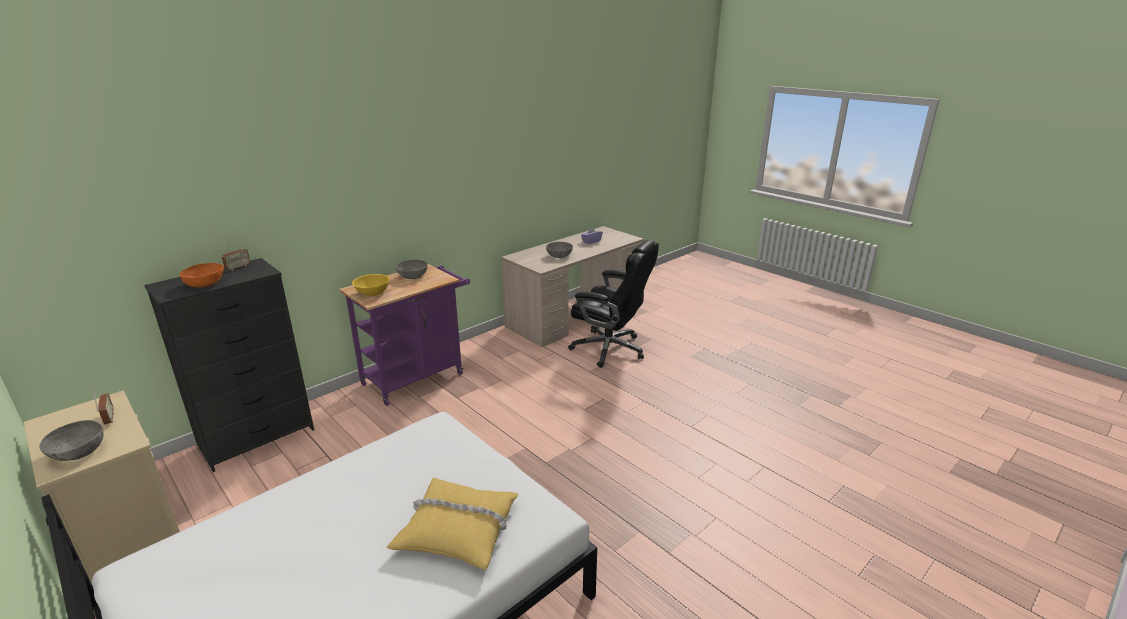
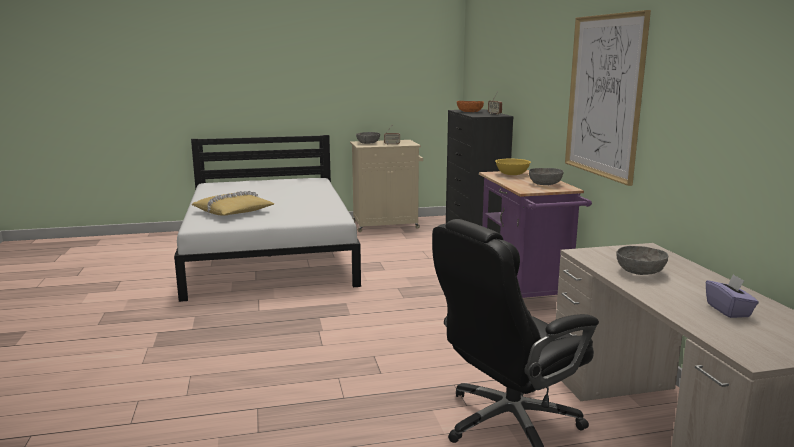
camera: 120 degrees right, 10 degrees down
(427, 187) = (604, 96): none -> picture

